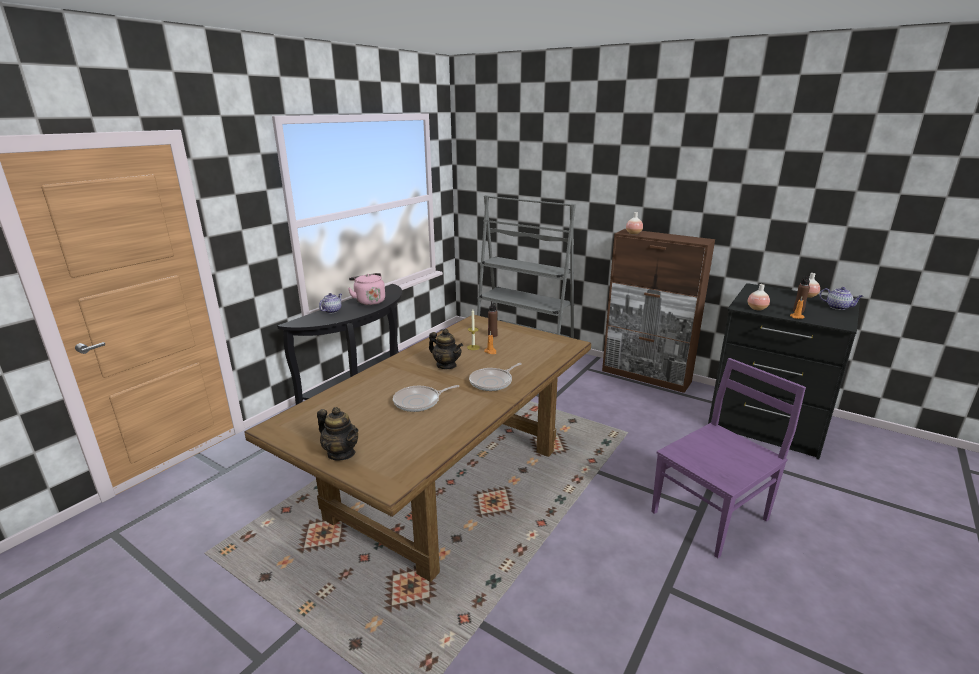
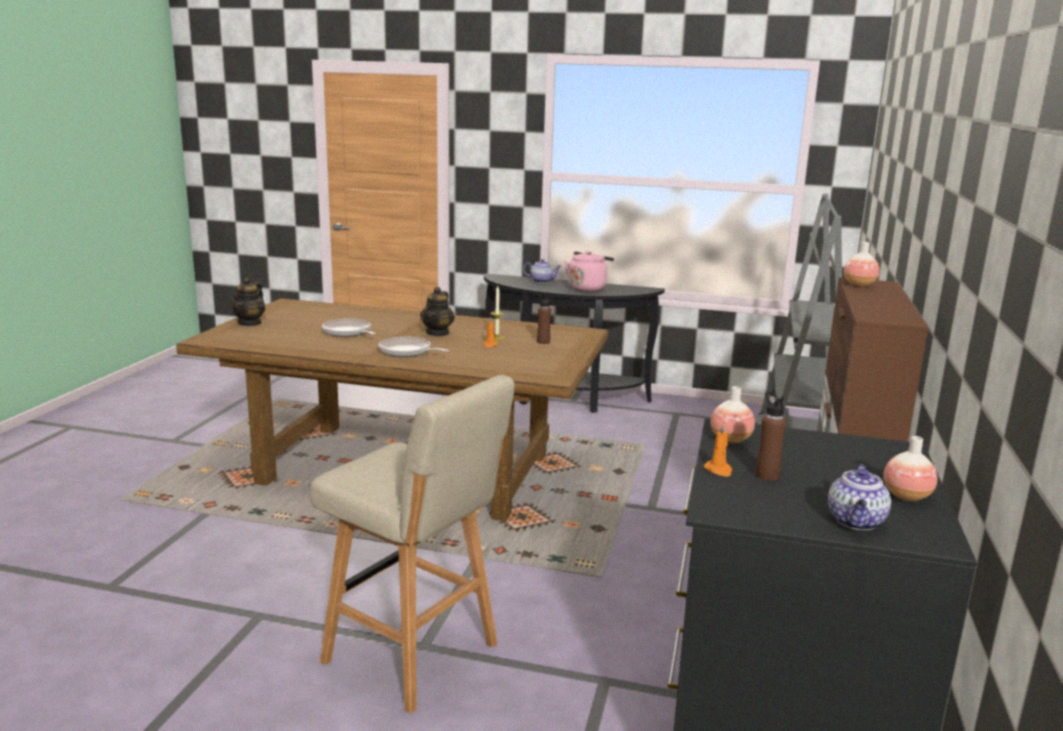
camera: 70 degrees right, 5 degrees down
(711, 514) = (415, 656): purple chair -> beige stool

